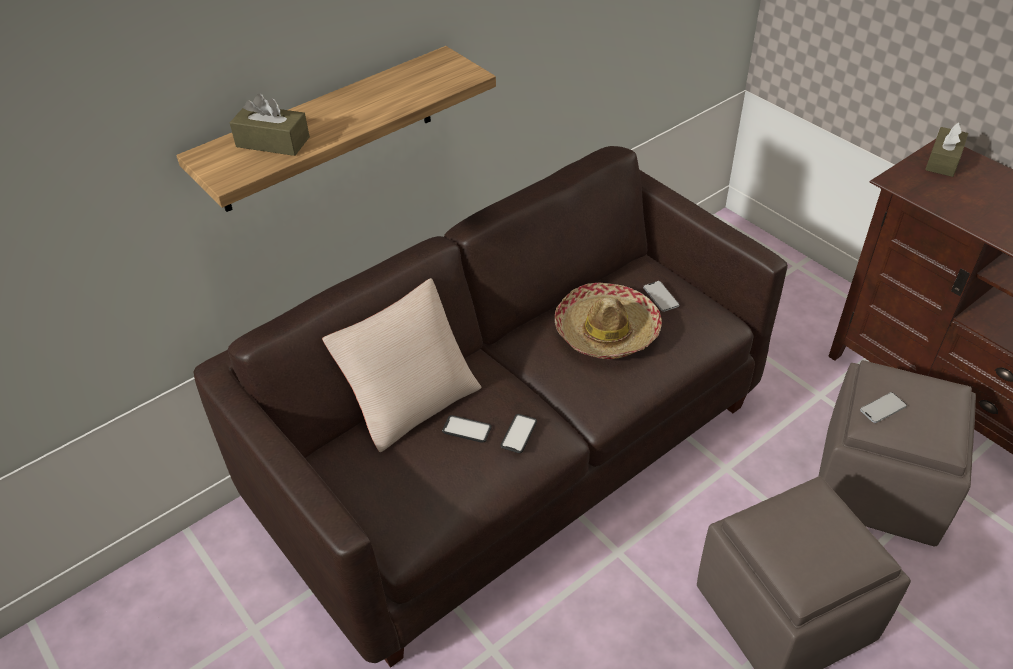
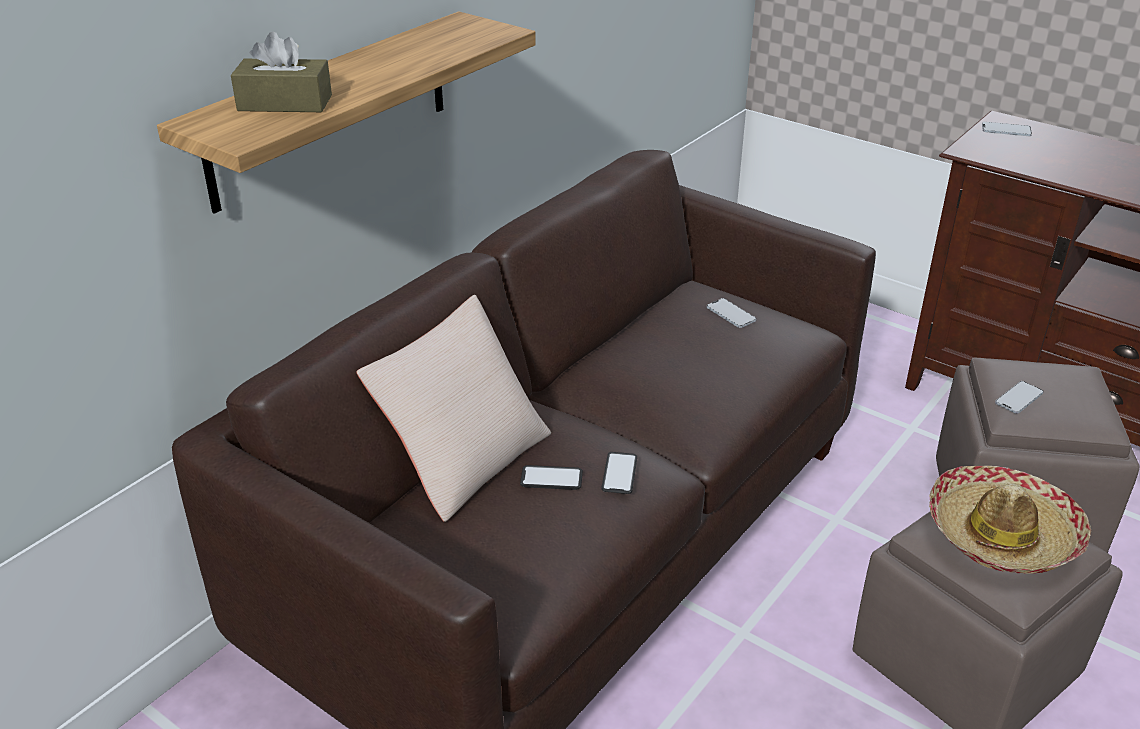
camera: 15 degrees left, 10 degrees down
(607, 331) = (682, 355): hat -> hat (1002, 533)
(943, 160) = (1006, 130): brown tissue box -> phone

